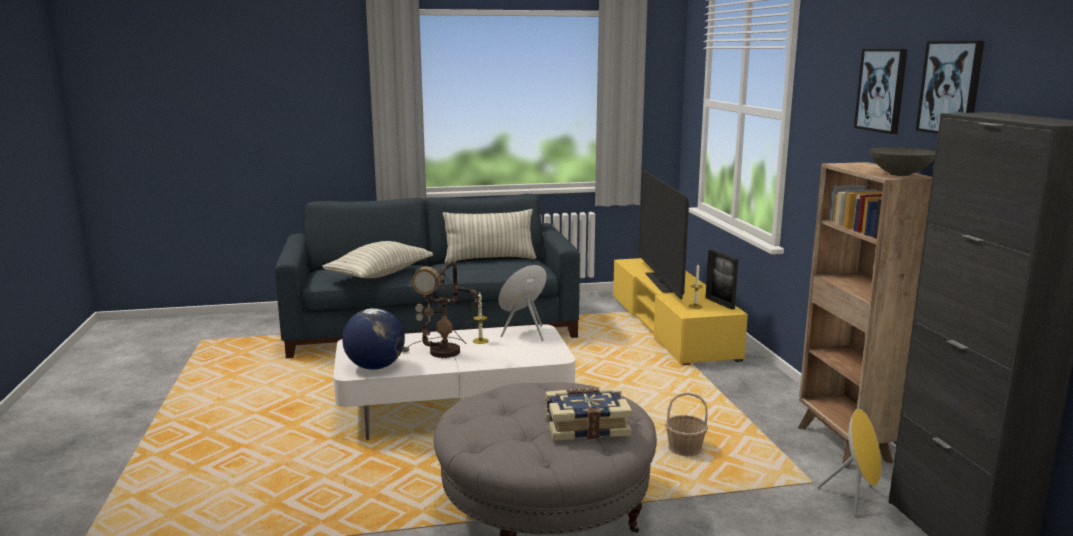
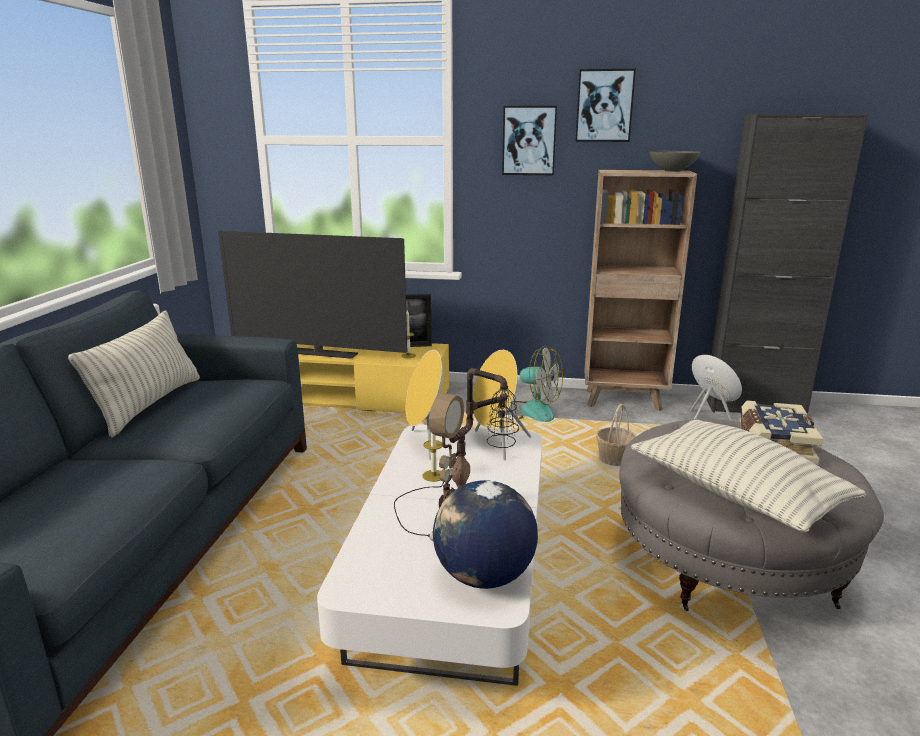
camera: 70 degrees left, 5 degrees up
(380, 274) = (107, 497): pillow -> pillow (735, 493)
(542, 351) = (496, 444): none -> yellow speaker
(743, 400) = (529, 411): none -> fan
(951, 88) = (691, 99): picture -> picture (529, 140)

